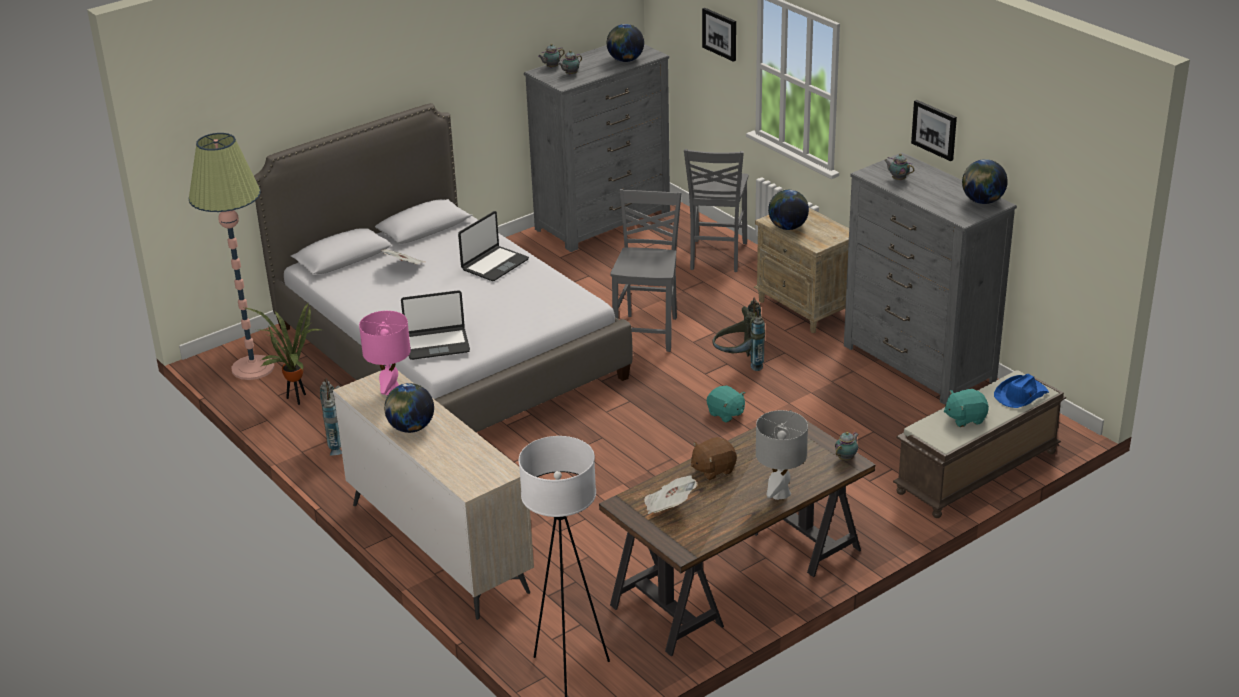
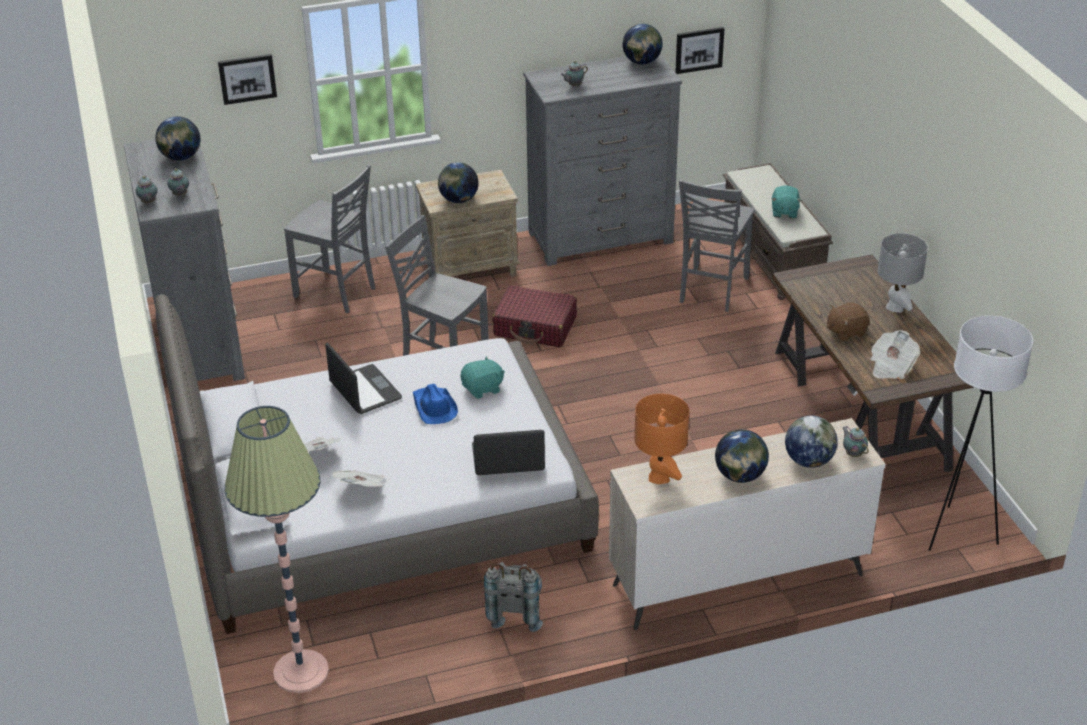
camera: 70 degrees left, 5 degrees up
(296, 398) = (395, 643): potted plant -> none
(373, 294) = (362, 488): none -> newspaper
(391, 390) = (659, 477): pink table lamp -> orange table lamp
(437, 344) = (508, 459): laptop -> laptop turned 105 degrees counterclockwise
(448, 459) = (808, 461): none -> globe
(713, 469) = (846, 332): brown plush toy -> brown plush toy turned 75 degrees clockwise
(726, 414) = (615, 355): turquoise plush toy -> turquoise plush toy (482, 389)
(739, 362) = (535, 327): grey backpack -> red suitcase
(846, 458) = (858, 264): teapot -> teapot (853, 453)
(878, 446) = (711, 290): none -> grey chair
(935, 129) = (556, 33): picture -> picture (699, 49)
(1020, 395) = (764, 180): blue hat -> blue hat (434, 407)

